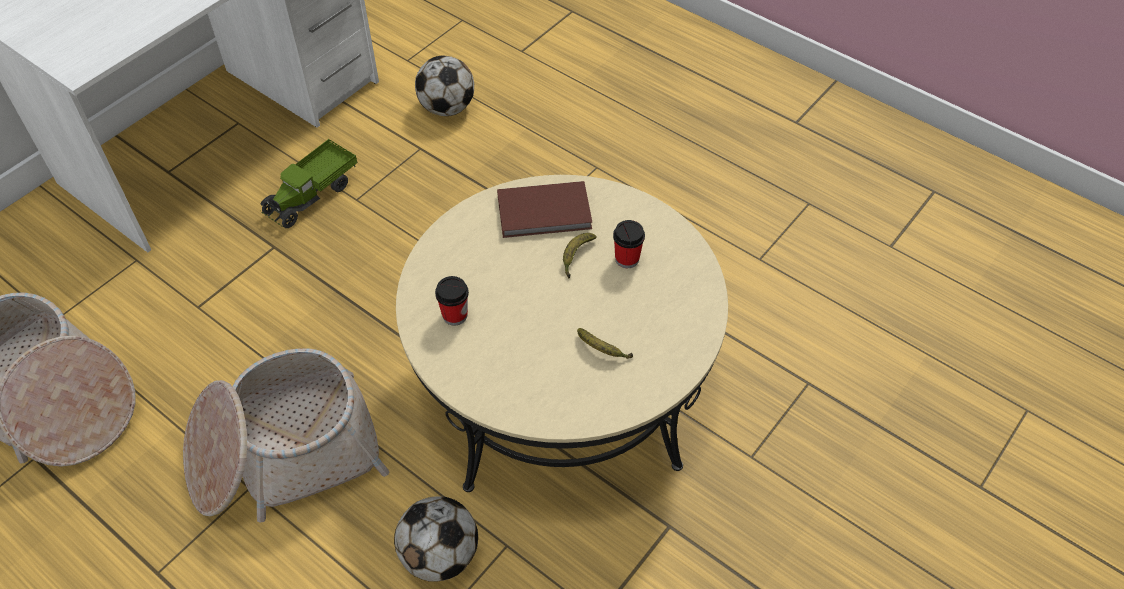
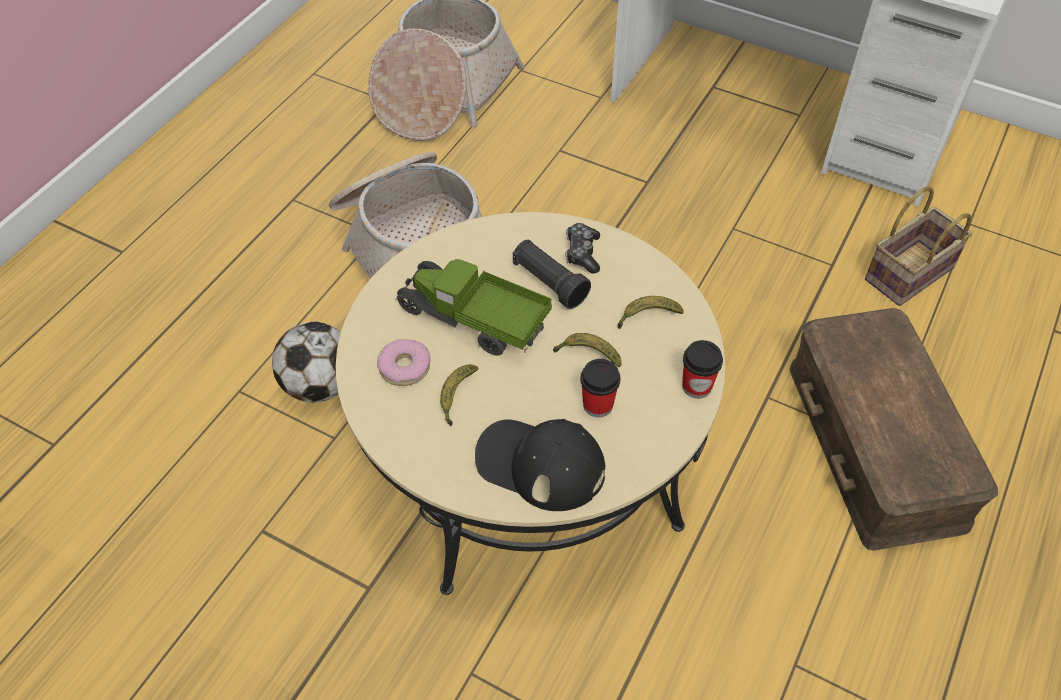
camera: 80 degrees right, 0 degrees up
(312, 195) = (724, 193): toy truck -> toy truck (473, 321)
(447, 108) = (909, 276): football -> basket
(455, 315) = (481, 263): cup -> cup (696, 386)
(465, 242) = (582, 253): none -> game controller
(492, 270) = (549, 283): none -> black flashlight
(545, 213) = (647, 316): brown book -> banana
(563, 384) = (404, 367): none -> donut
(595, 169) = (877, 443): none -> brown storage box
(677, 303) = (540, 464): none -> black cap

